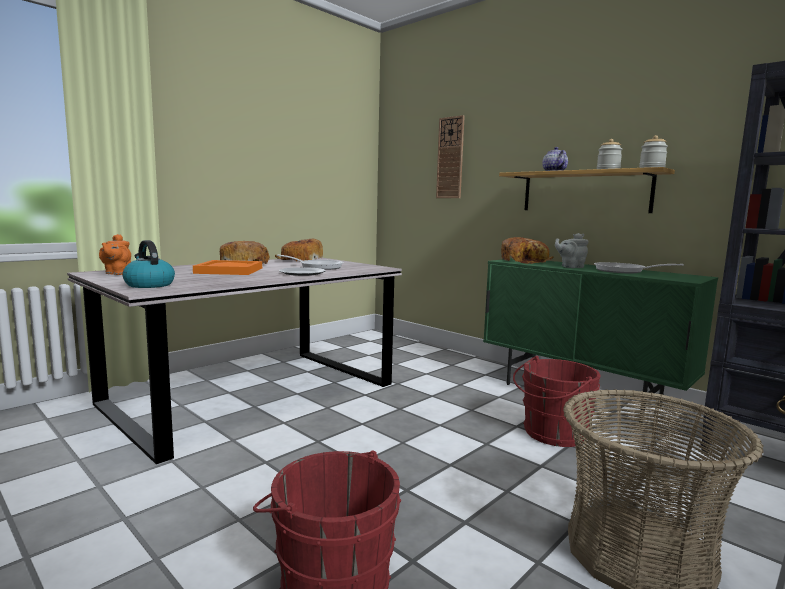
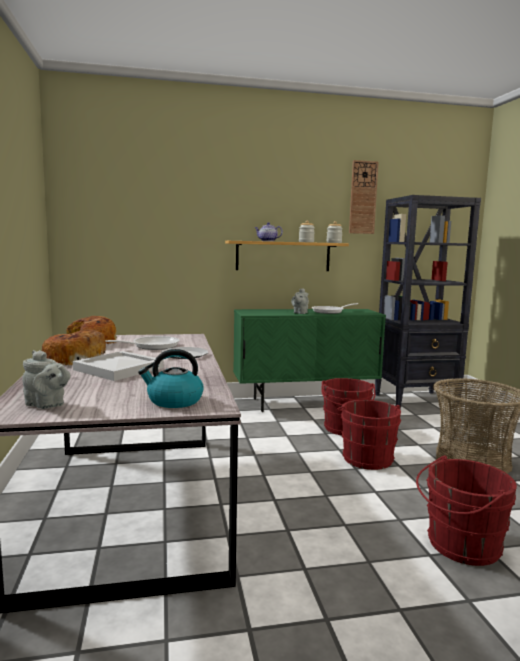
camera: 55 degrees left, 0 degrees up
(117, 273) = (47, 405): orange teapot -> grey teapot
(230, 271) = (120, 369): orange tray -> white tray
(450, 158) = (154, 221): wall clock -> wall clock (363, 197)
(493, 464) = (366, 457): none -> red bucket
(525, 261) = (257, 312): bread -> none

